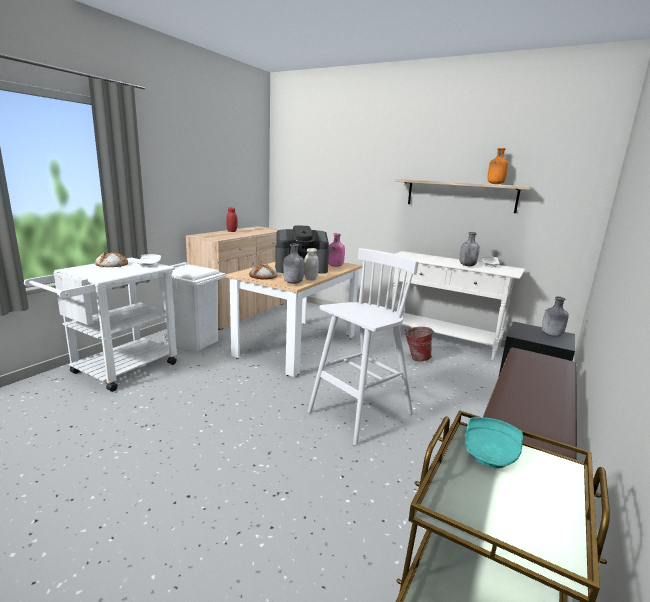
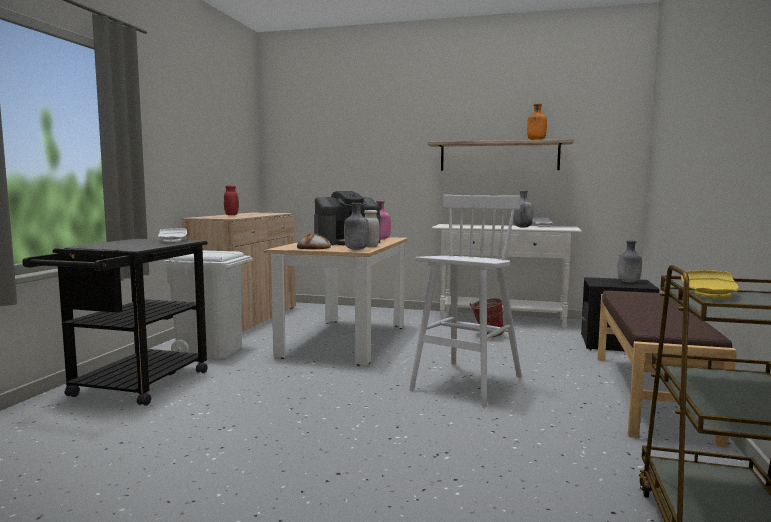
camera: 15 degrees left, 10 degrees down
(111, 264) = (122, 242): bread -> none
(117, 371) = (133, 387): white cart -> black cart
(490, 454) = (711, 295): turquoise plate -> yellow plate

